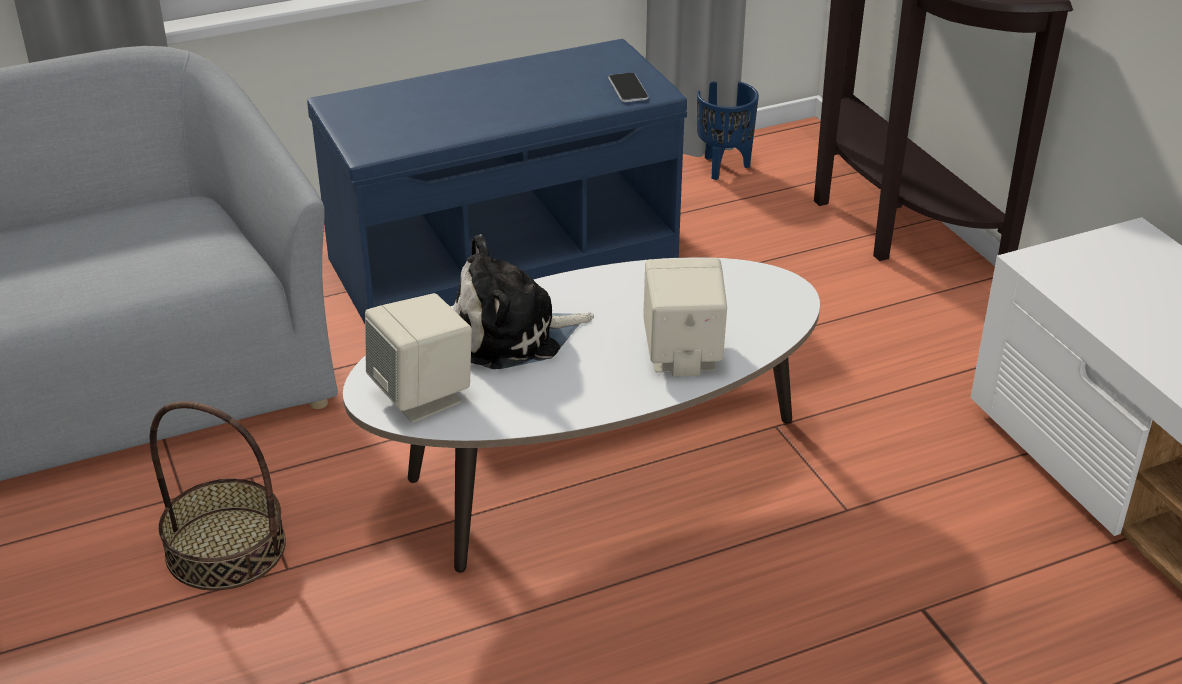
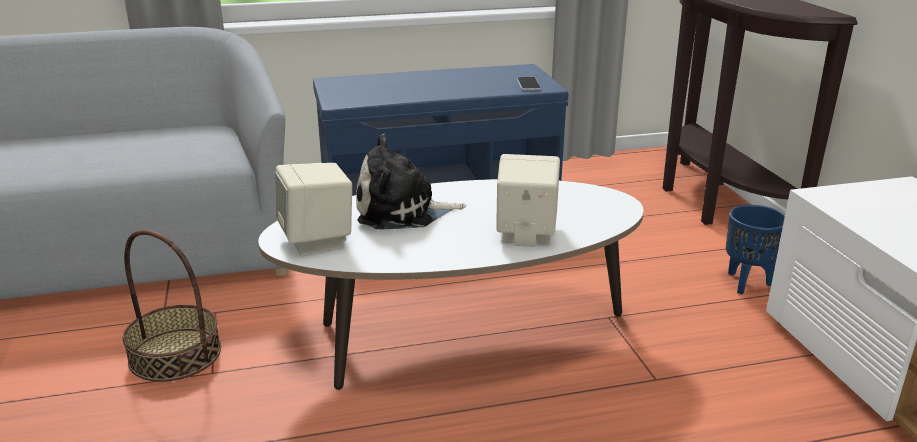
camera: 10 degrees right, 10 degrees down
(724, 167) = (603, 167): blue planter -> blue planter (748, 283)

